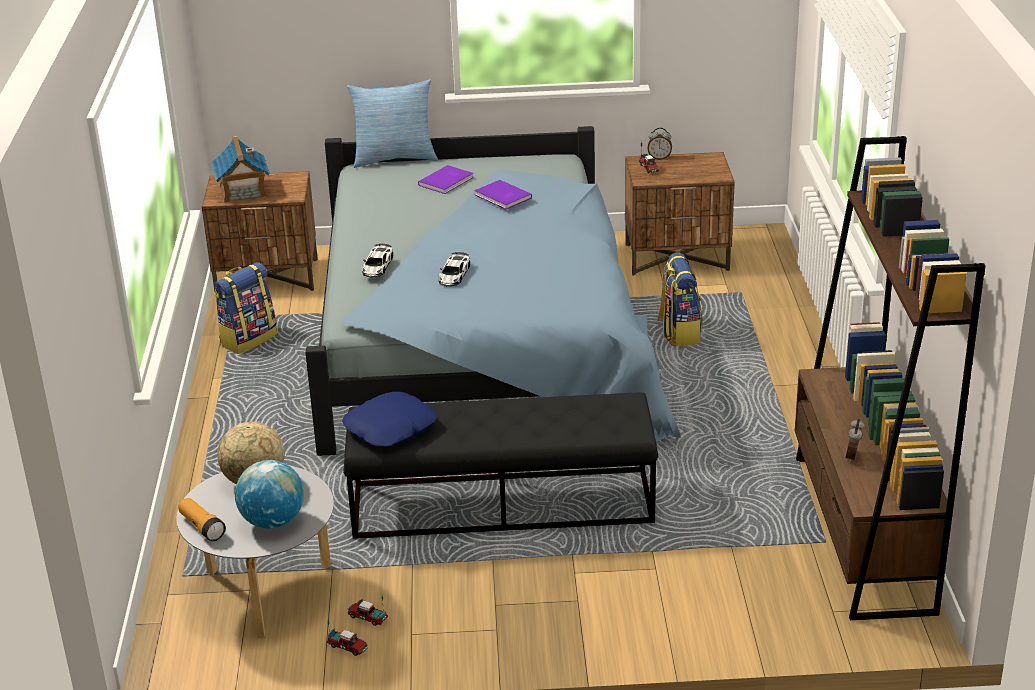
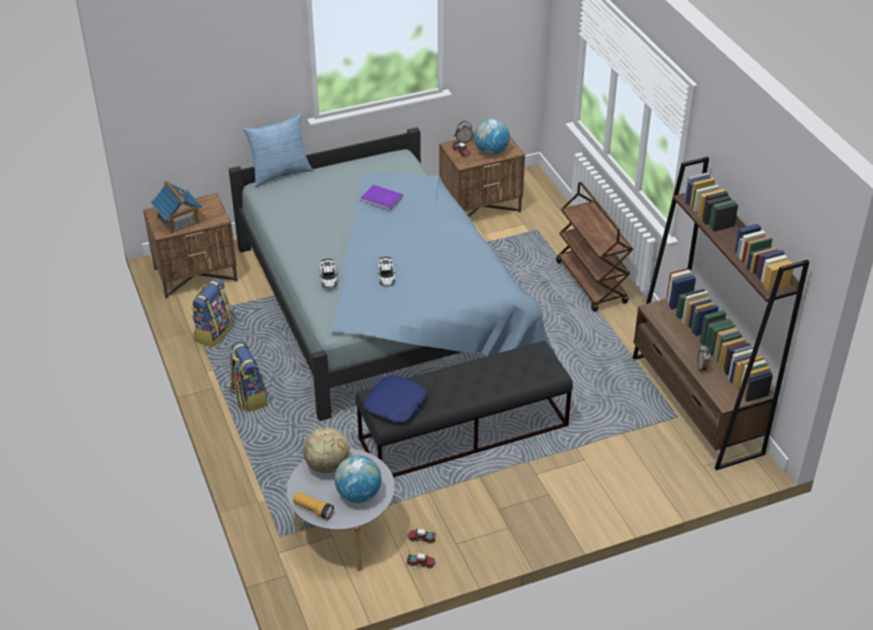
camera: 20 degrees left, 10 degrees up
(447, 181) = (332, 190): purple book -> none
(679, 332) = (512, 271): backpack -> backpack (248, 397)
(689, 172) = (491, 151): none -> globe
(784, 363) = (591, 283): none -> brown cart

